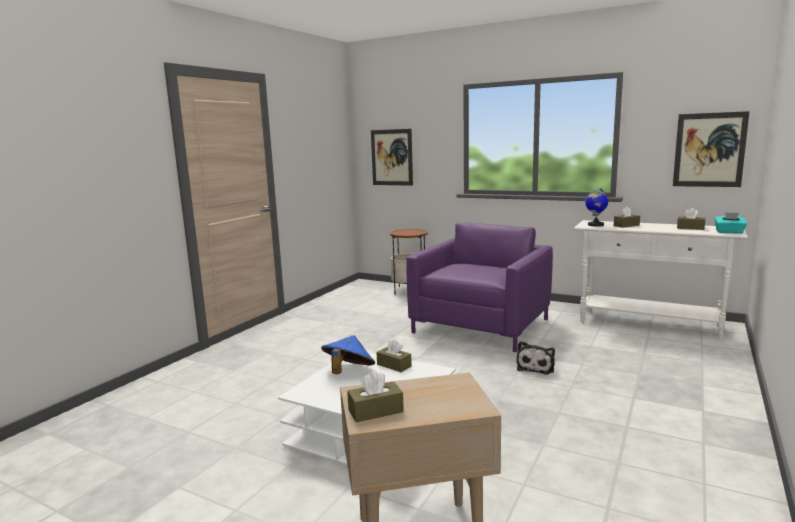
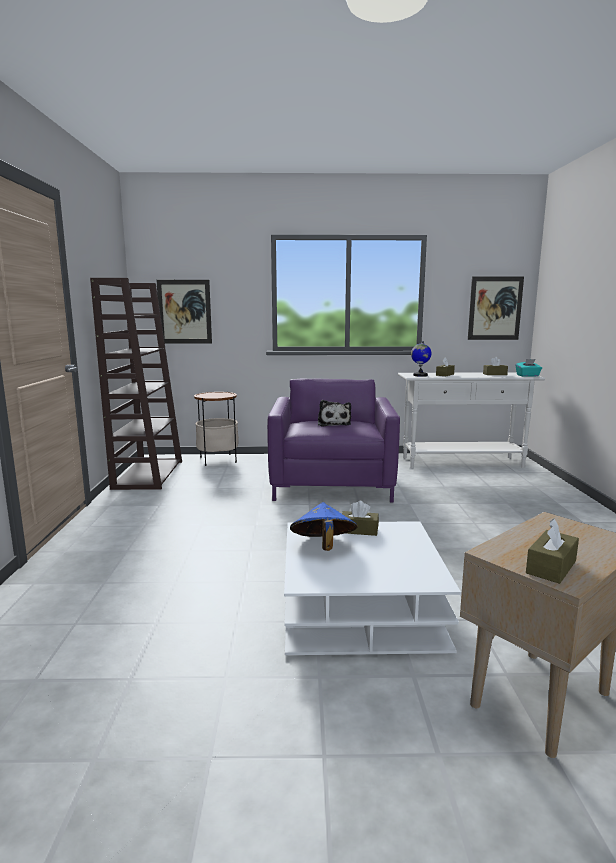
camera: 30 degrees left, 0 degrees up
(345, 296) = (148, 474): none -> brown bookcase
(536, 367) = (426, 512): plush toy -> plush toy (333, 424)

